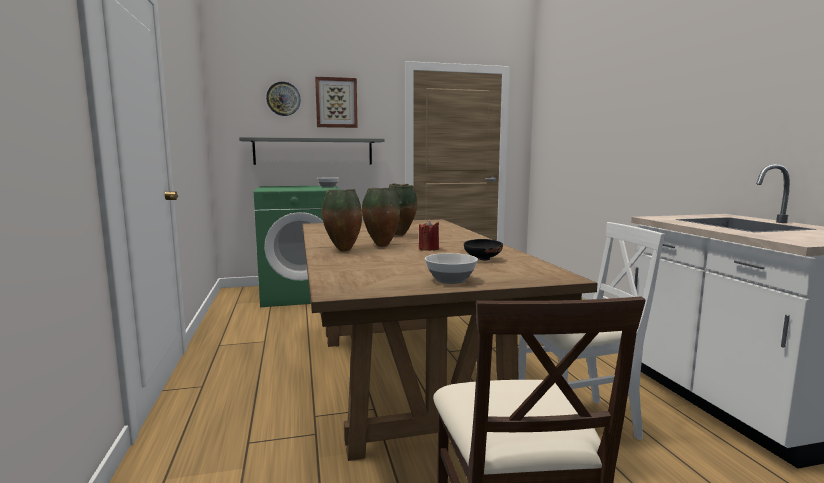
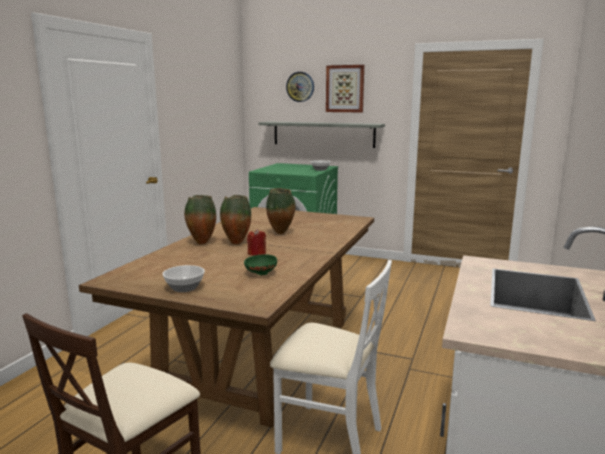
camera: 35 degrees right, 5 degrees up
(482, 259) = (260, 273): black bowl -> green bowl

